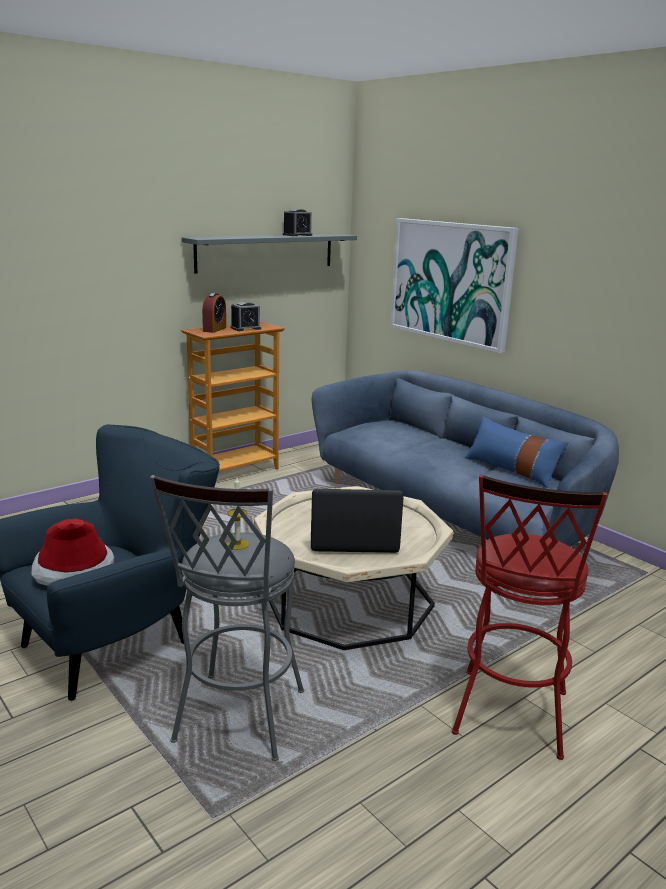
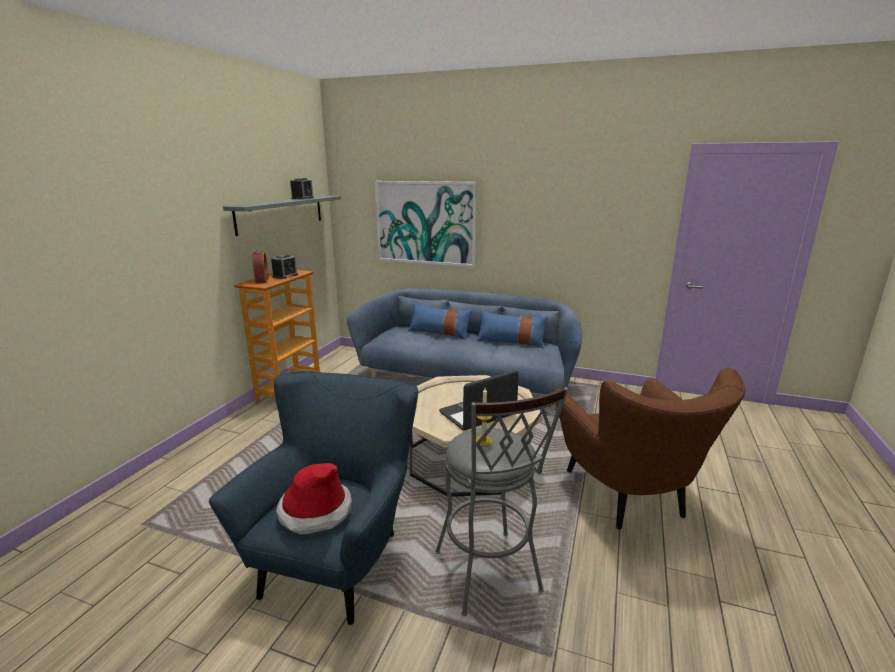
camera: 30 degrees left, 0 degrees up
(428, 438) = (439, 333): none -> blue pillow
(509, 719) = (629, 498): red stool -> brown armchair

